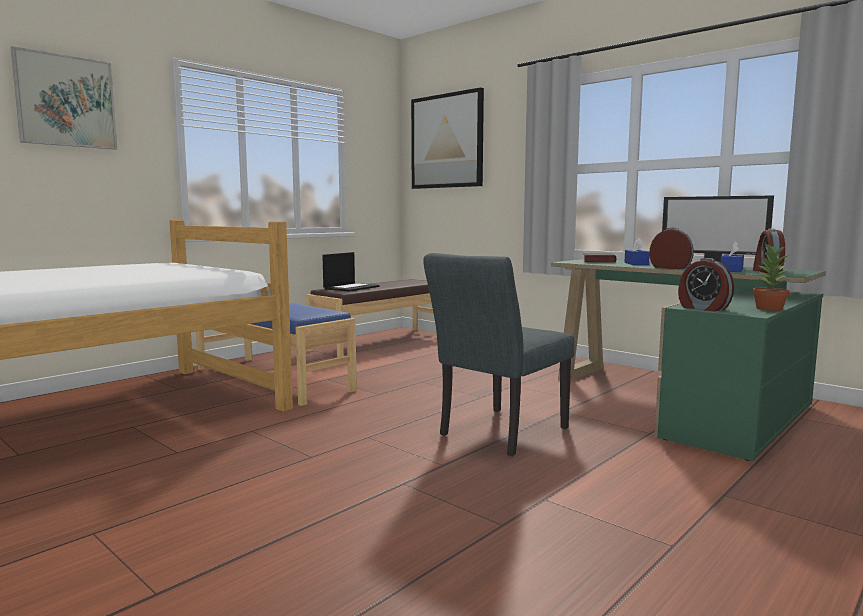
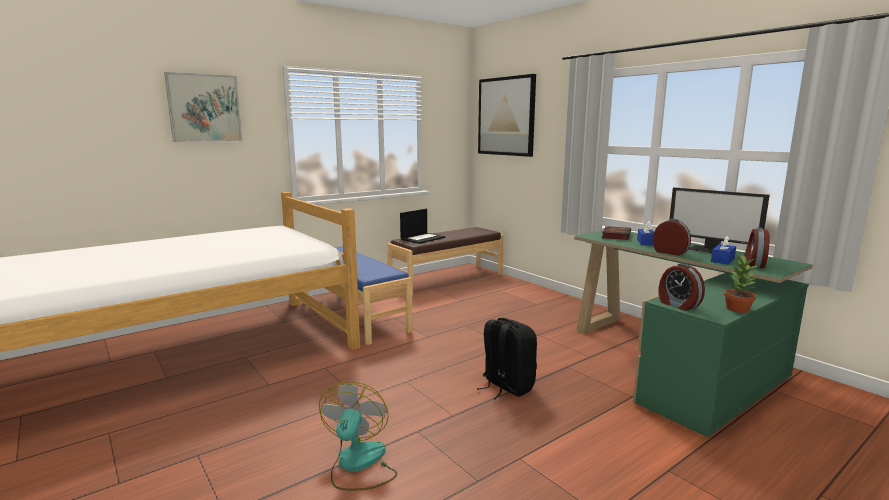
camera: 10 degrees right, 5 degrees up
(335, 523) = (358, 465): none -> fan
(497, 434) = (506, 386): grey chair -> black backpack

